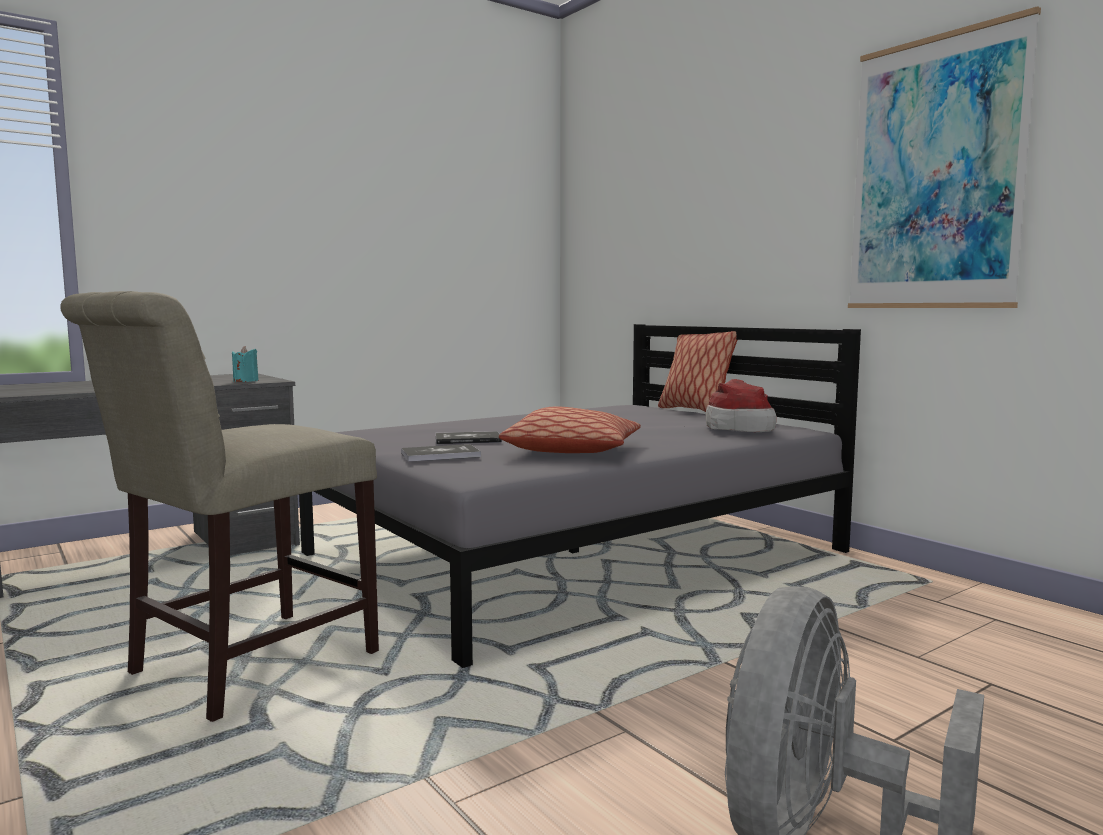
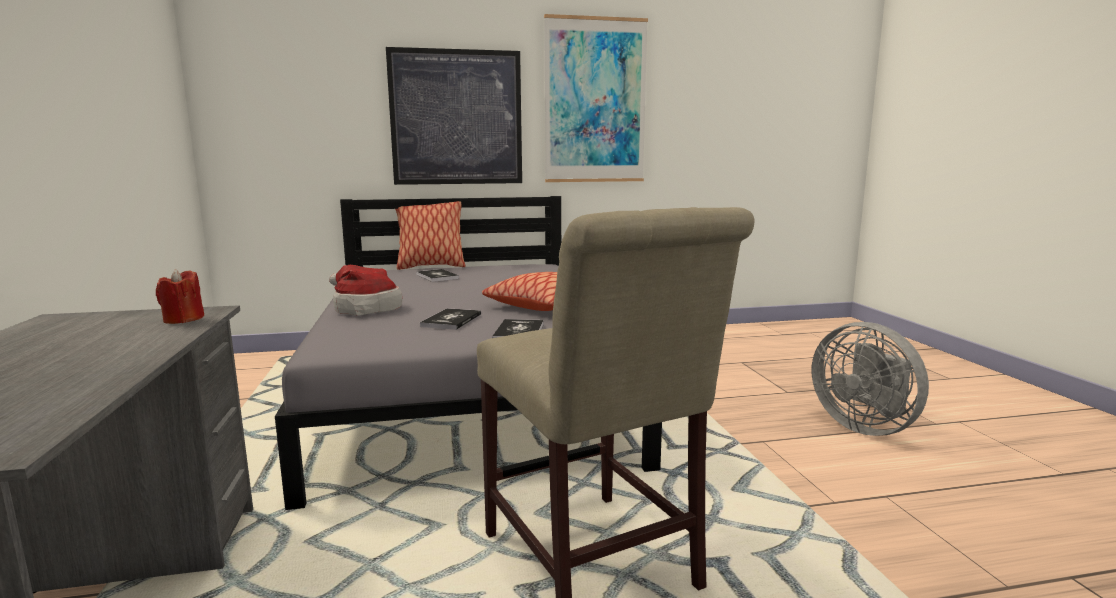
camera: 65 degrees left, 5 degrees up
(246, 381) = (183, 319): turquoise candle -> red candle
(648, 417) = (437, 276): none -> book
(738, 427) = (528, 270): hat -> hat (364, 308)
(751, 223) = (456, 118): none -> picture

